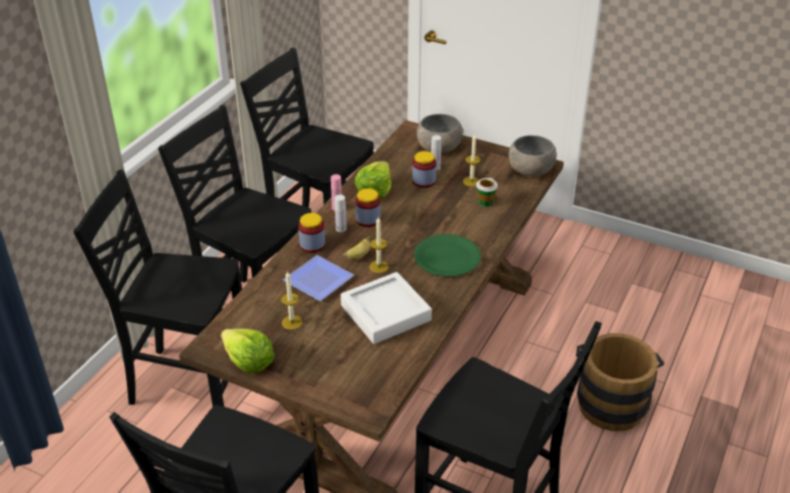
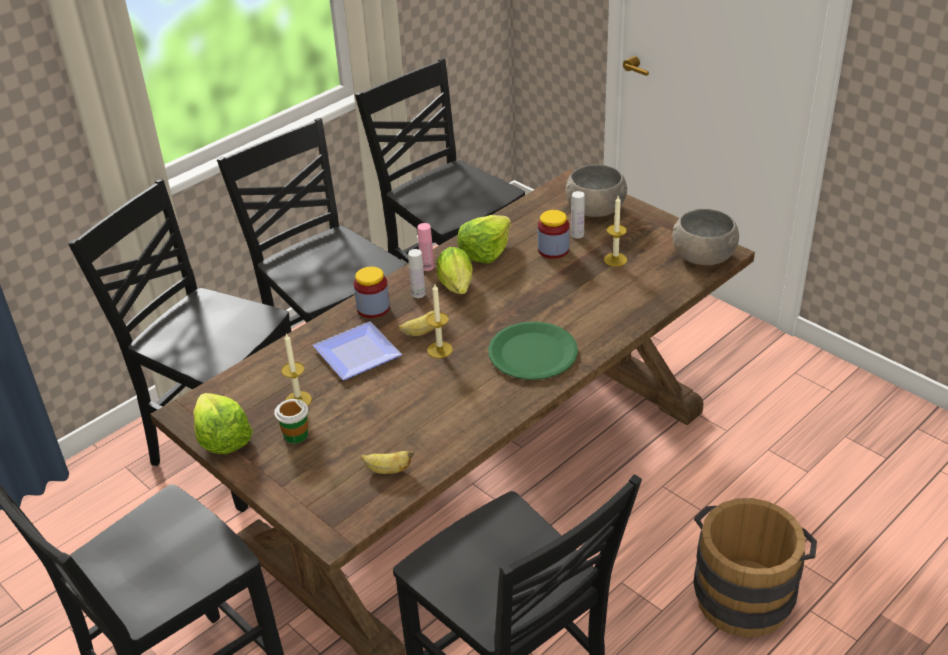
camera: 20 degrees right, 0 degrees up
(368, 220) = (457, 288): jar -> lettuce
(385, 313) = (417, 410): white tray -> none
(386, 359) = (388, 470): none -> banana
(485, 202) = (620, 289): cup -> cup (295, 435)

